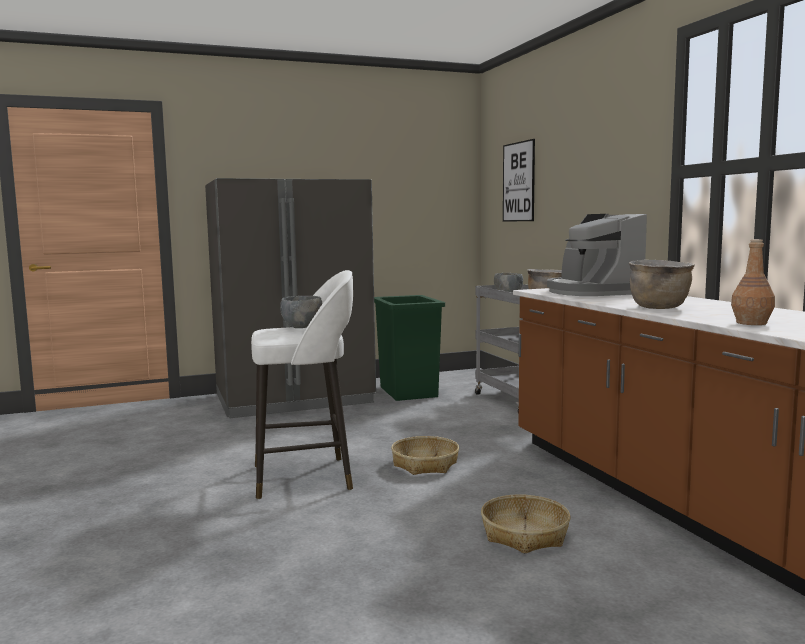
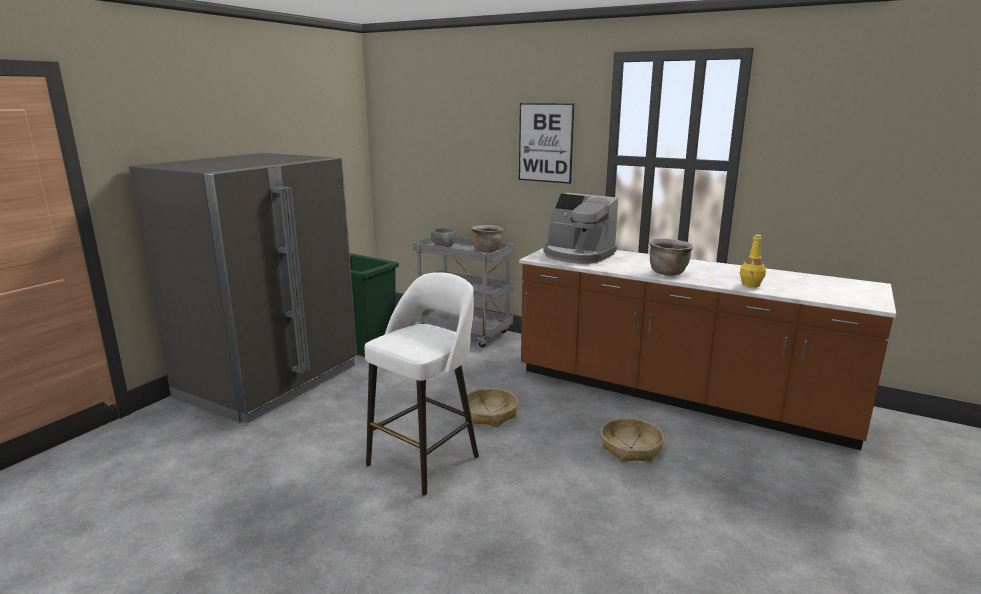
camera: 40 degrees left, 10 degrees up
(302, 327) = (415, 332): grey bowl -> none
(518, 182) = (426, 145): picture -> picture (545, 143)
(752, 323) = (751, 285): brown bottle -> yellow bottle

